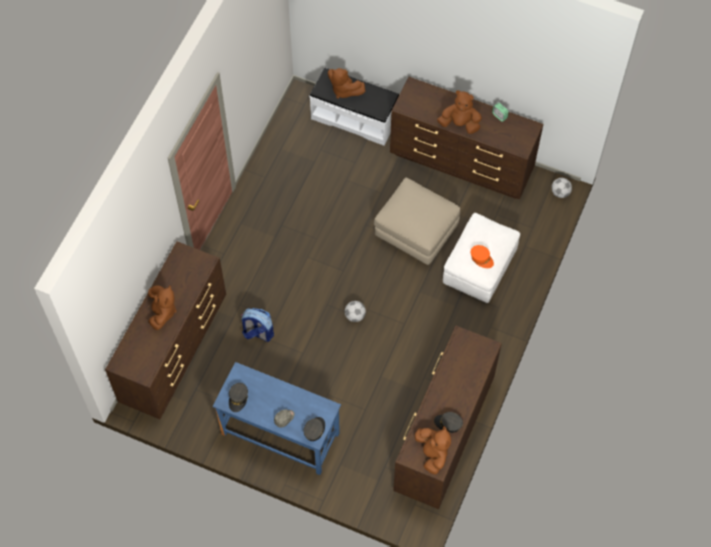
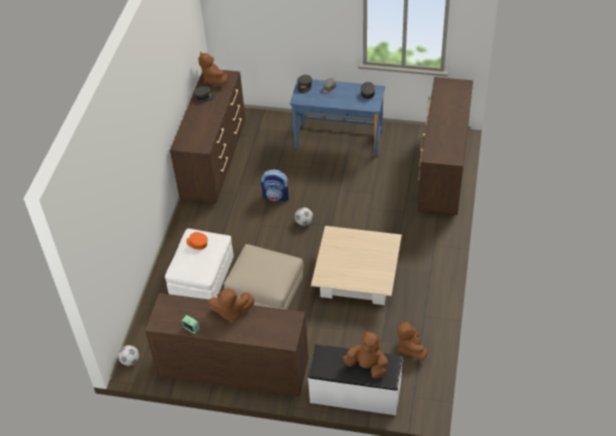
camera: 170 degrees right, 15 degrees down
(162, 312) = (448, 119): brown plush toy -> brown plush toy (410, 348)
(258, 333) = (380, 196): backpack -> backpack (276, 196)
(316, 235) = (357, 276): none -> beige coffee table

